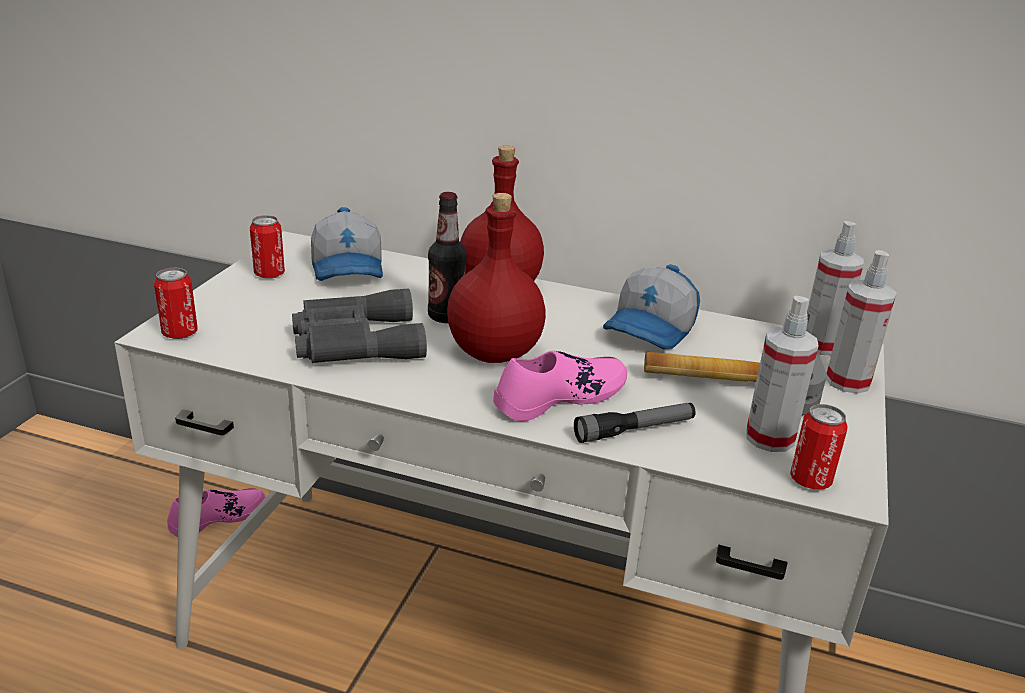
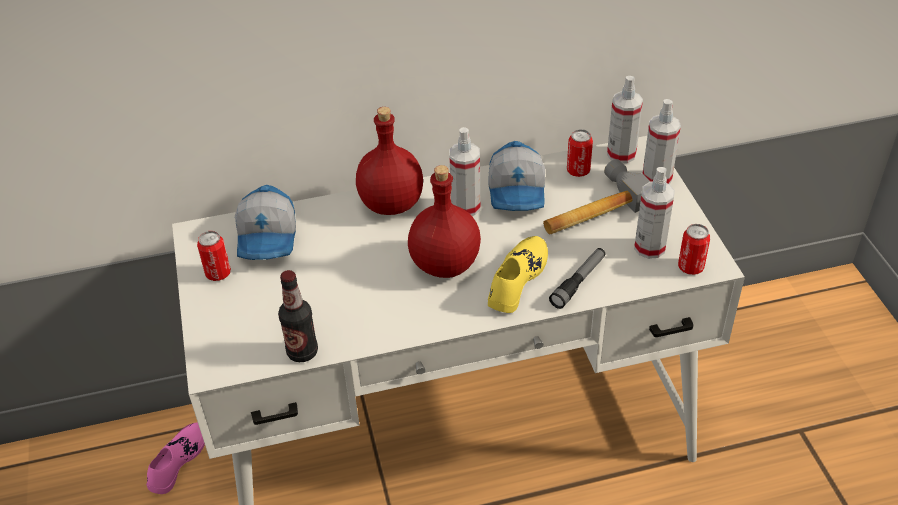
camera: 30 degrees left, 15 degrees up
(180, 333) = (225, 361): can -> can (578, 171)
(349, 268) = (268, 237): cap -> cap turned 45 degrees clockwise
(354, 341) = (348, 303): grey binoculars -> none
(446, 316) = (383, 249): bottle -> bottle (302, 352)
(560, 397) = (516, 279): pink shoe -> yellow shoe
(576, 319) = (465, 207): none -> spray bottle

